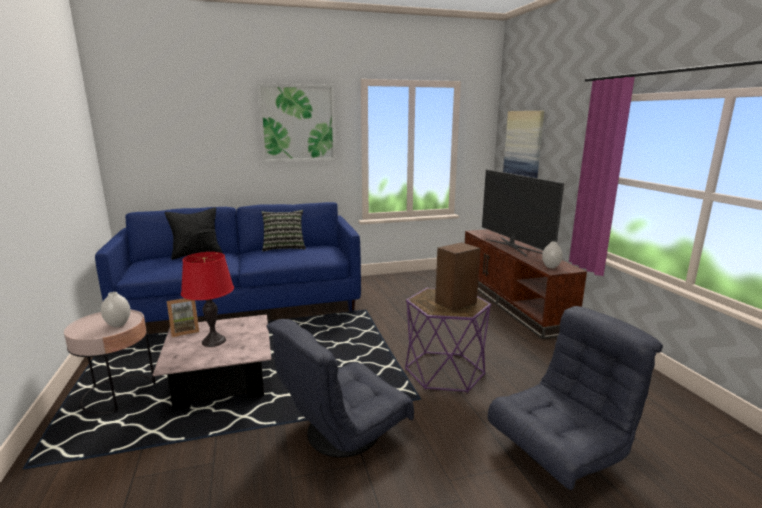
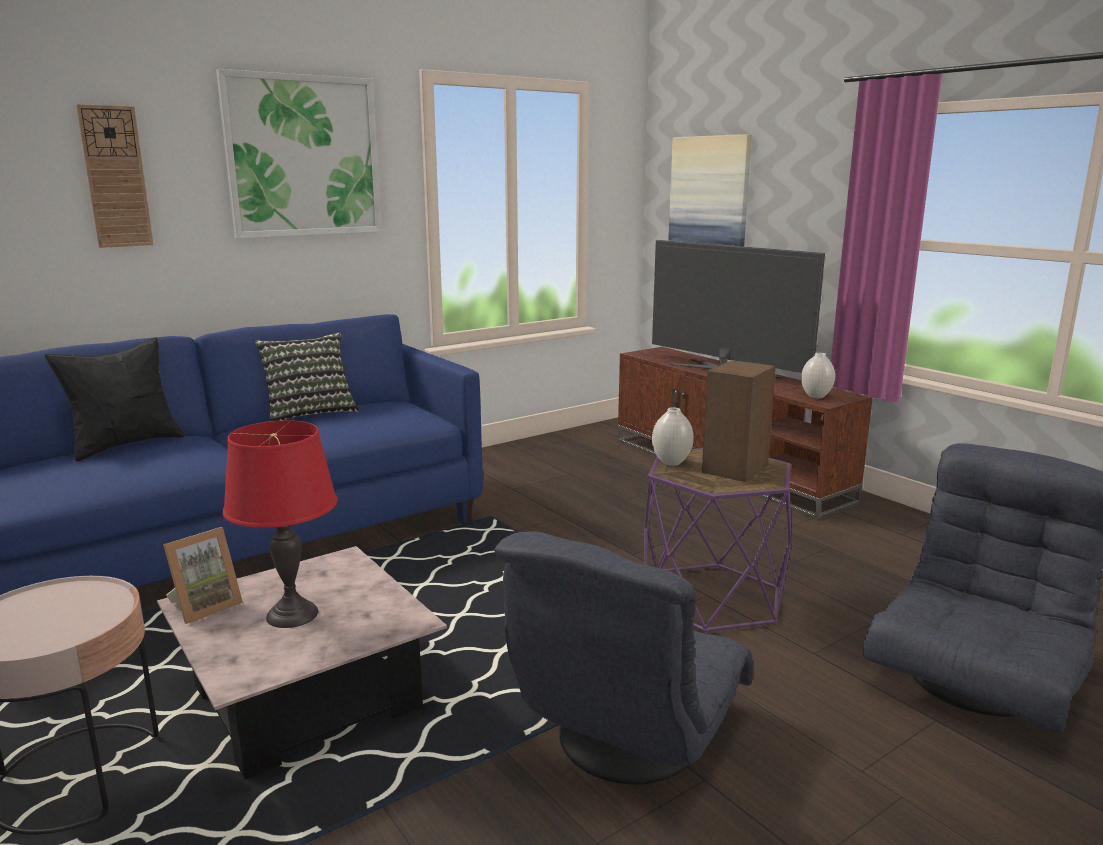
camera: 20 degrees left, 0 degrees up
(118, 325) = (84, 612): white vase -> white vase (672, 462)
(210, 133) = (116, 177): none -> wall clock

